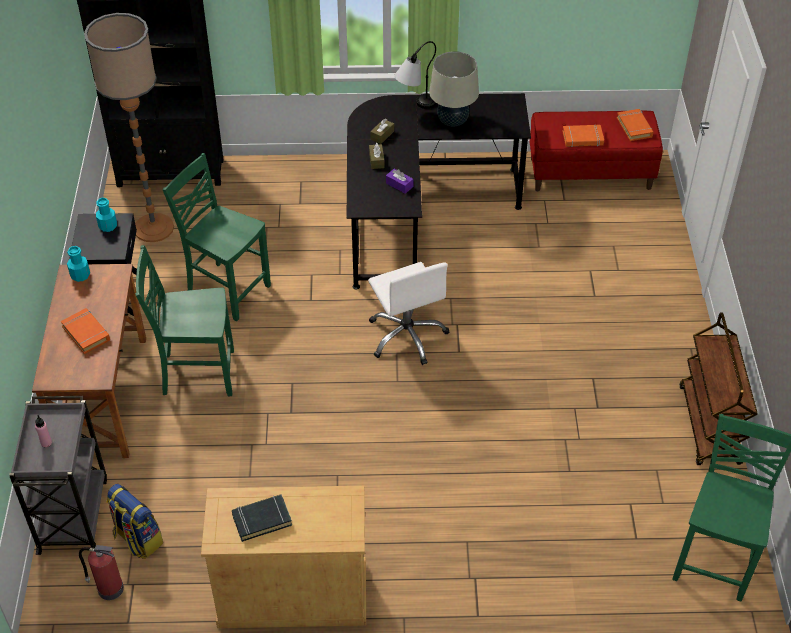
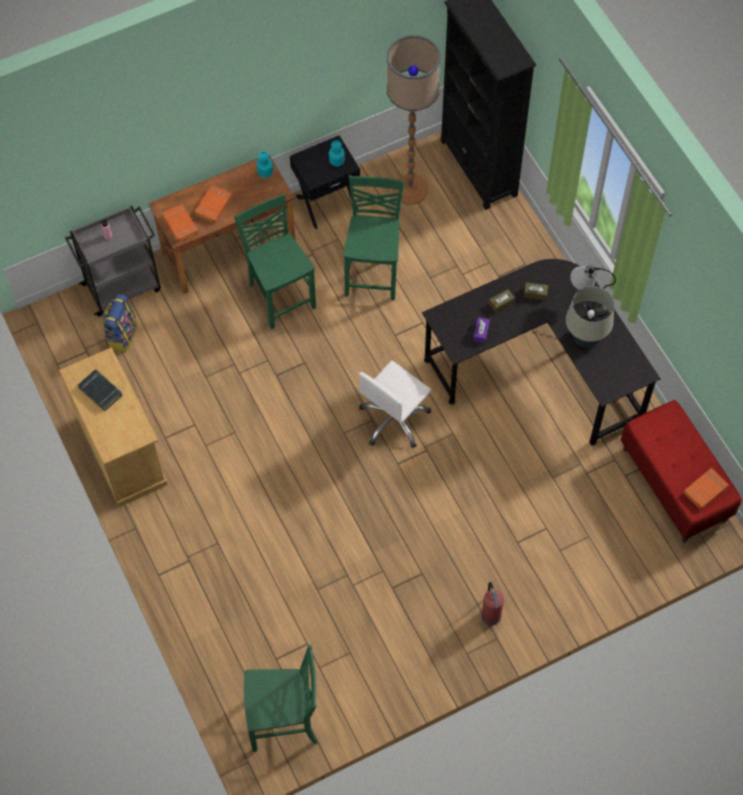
camera: 65 degrees right, 15 degrees up
(109, 588) = (77, 339): fire extinguisher -> fire extinguisher (490, 614)
(582, 138) = (662, 453): orange book -> orange book (180, 225)
(710, 425) = (417, 679): brown cart -> none

